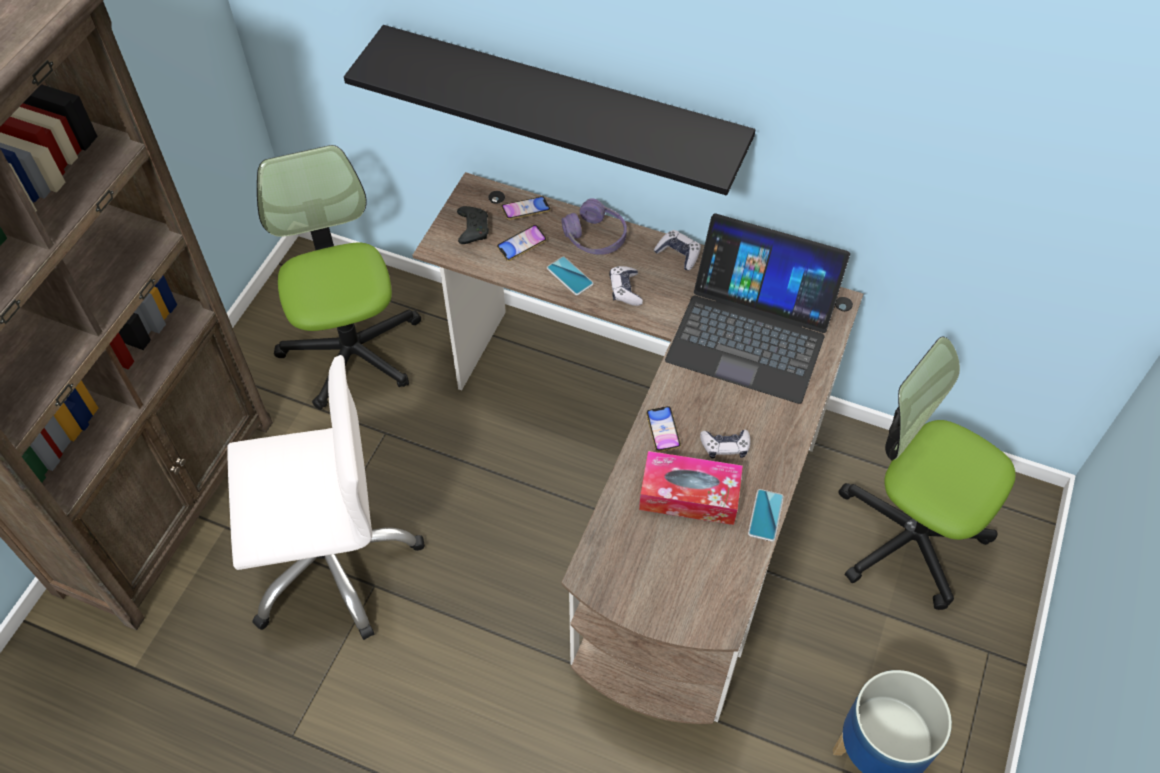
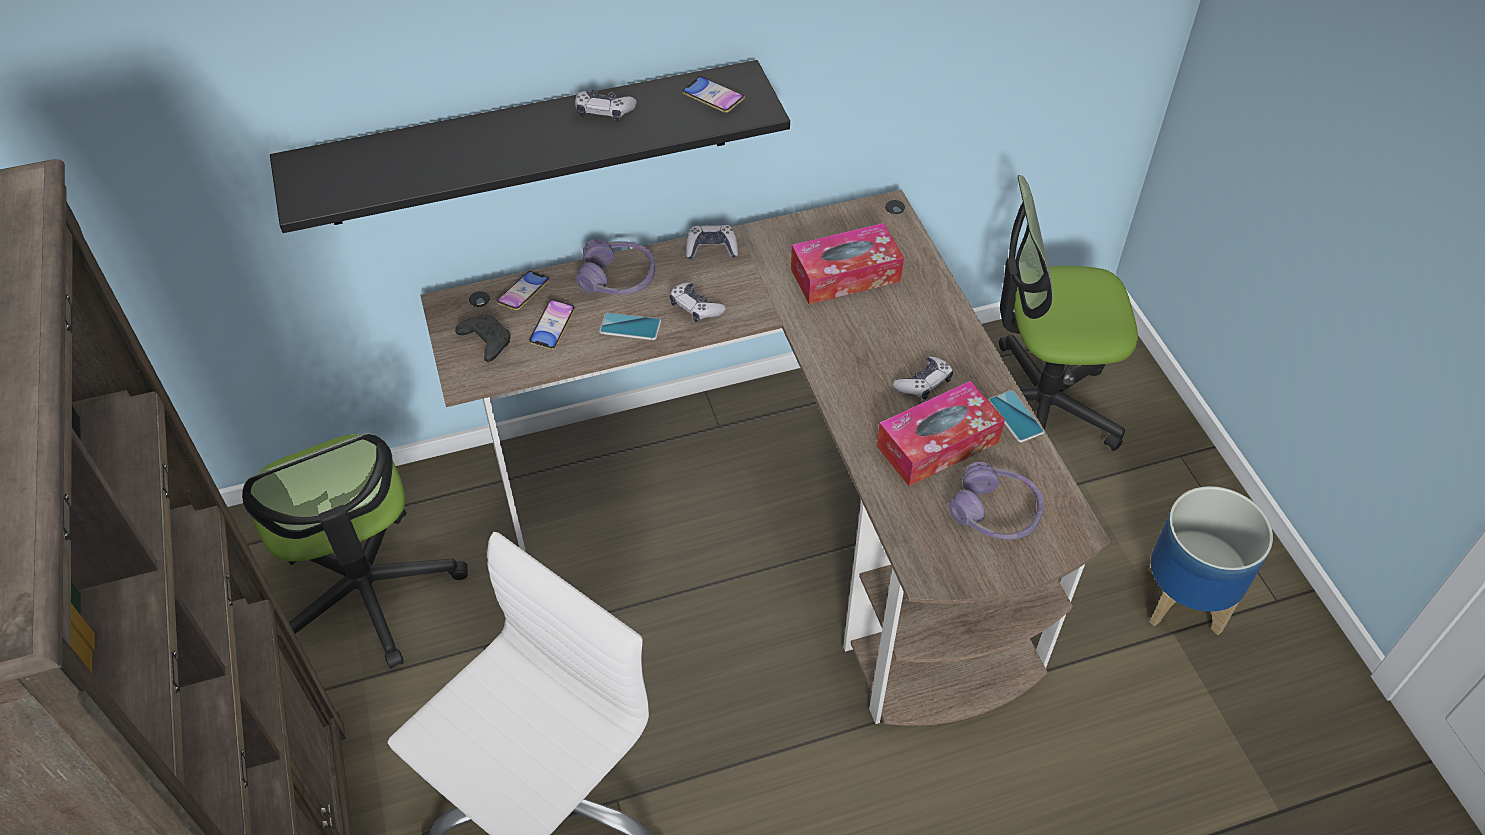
camera: 40 degrees left, 5 degrees down
(352, 351) = (367, 591): office chair -> office chair turned 150 degrees counterclockwise
(608, 110) = (604, 112): none -> game controller
(663, 431) = (858, 405): phone -> phone (713, 98)
(678, 570) = (995, 512): none -> purple headphones
(751, 332) = (845, 275): laptop -> tissue box

